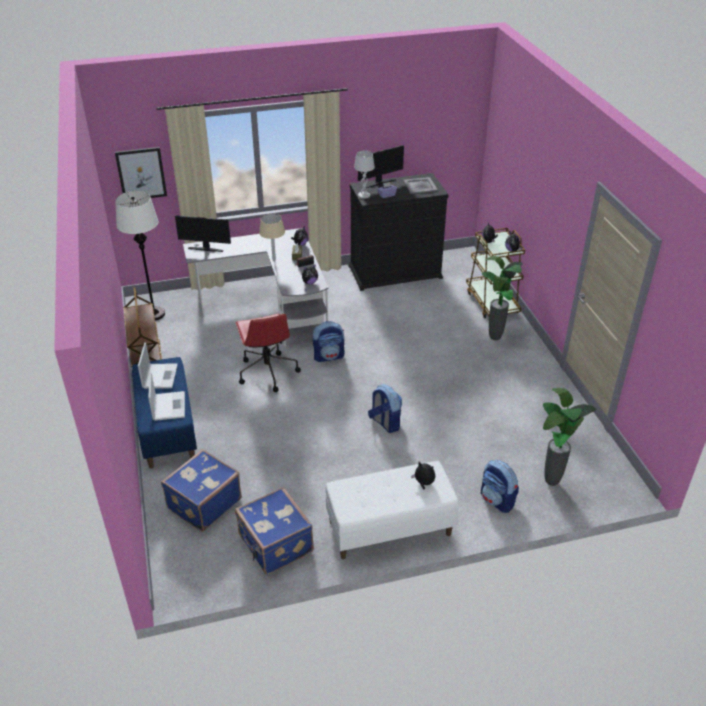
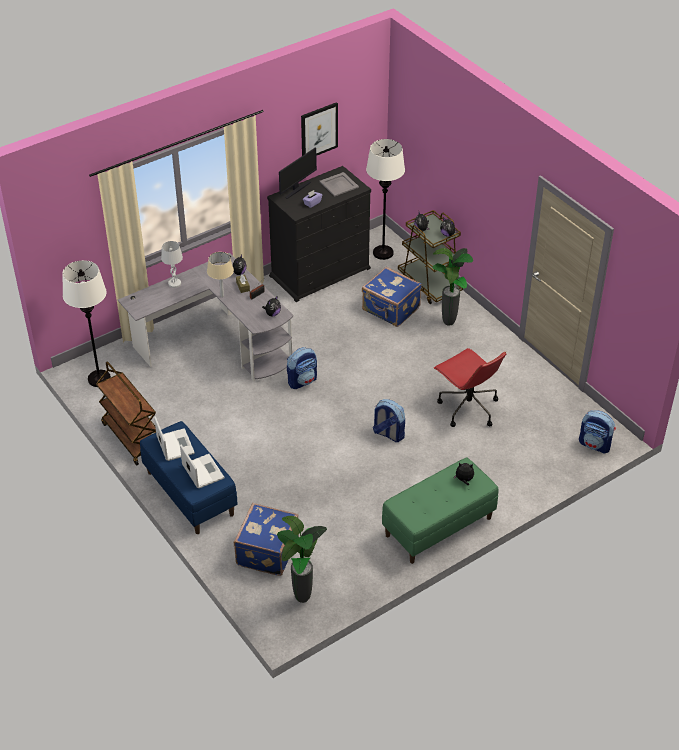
camera: 20 degrees left, 5 degrees up
(141, 173) = (71, 240): picture -> picture (319, 131)
(206, 249) = (146, 300): monitor -> none
(267, 372) = (252, 412): red office chair -> red office chair (467, 408)
(275, 545) = (349, 568): blue suitcase -> blue suitcase (390, 310)
(364, 195) = (290, 208): white table lamp -> white table lamp (174, 283)
(389, 528) = (438, 527): white bench -> green bench
(461, 268) = (383, 253): none -> white floor lamp
(497, 500) = (516, 478): backpack -> backpack (595, 444)
(551, 483) = (553, 450): potted plant -> potted plant (302, 600)

